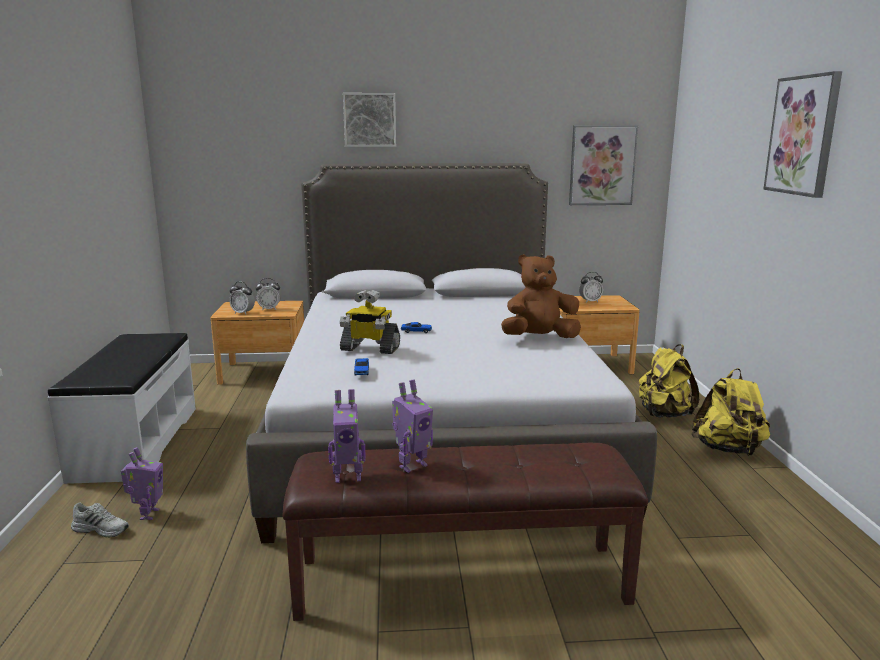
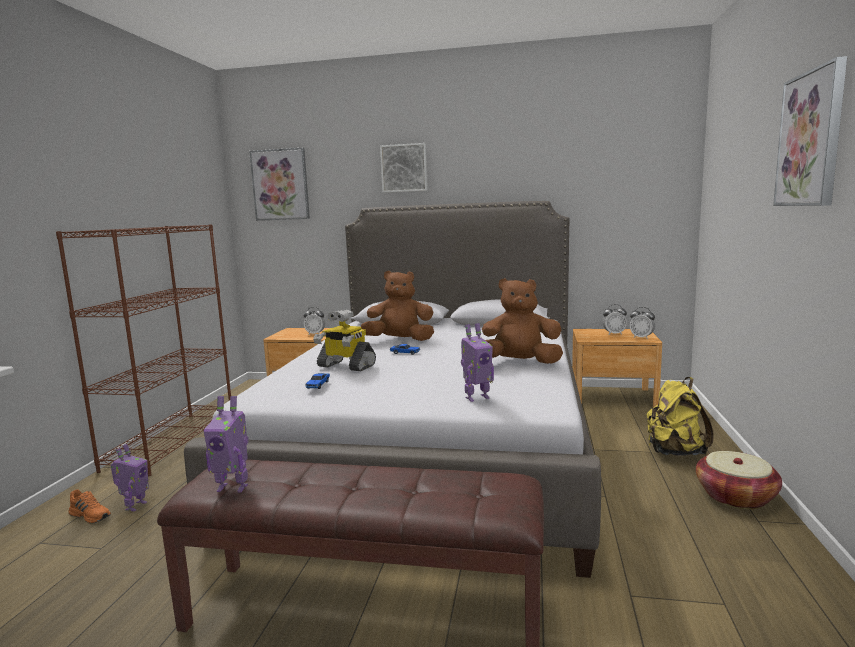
camera: 15 degrees right, 5 degrees down
(102, 529) = (91, 515): white shoe -> orange shoe
(135, 442) = (172, 441): white bench -> brown bookcase
(243, 313) = (291, 336): alarm clock -> alarm clock (641, 337)
(396, 317) = (400, 340): none -> brown plush toy
(412, 465) = (303, 481): toy robot -> toy robot (476, 397)
(602, 165) = (626, 200): picture -> picture (280, 185)
(728, 450) = (735, 497): yellow backpack -> basket

